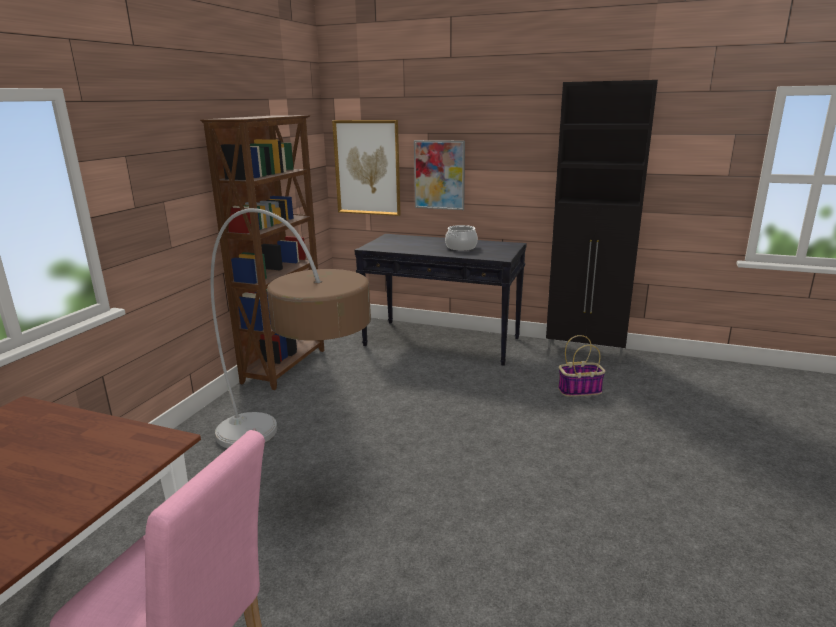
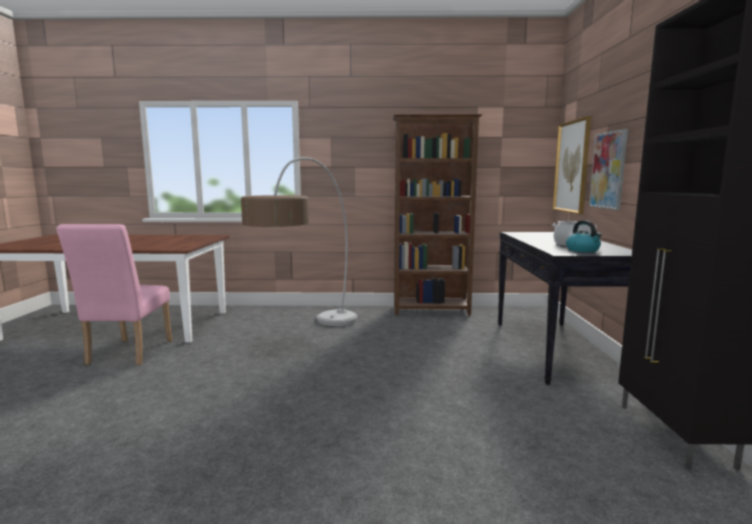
camera: 70 degrees right, 10 degrees down
(492, 251) = (583, 250): none -> kettle
(580, 390) = (543, 437): basket -> none

